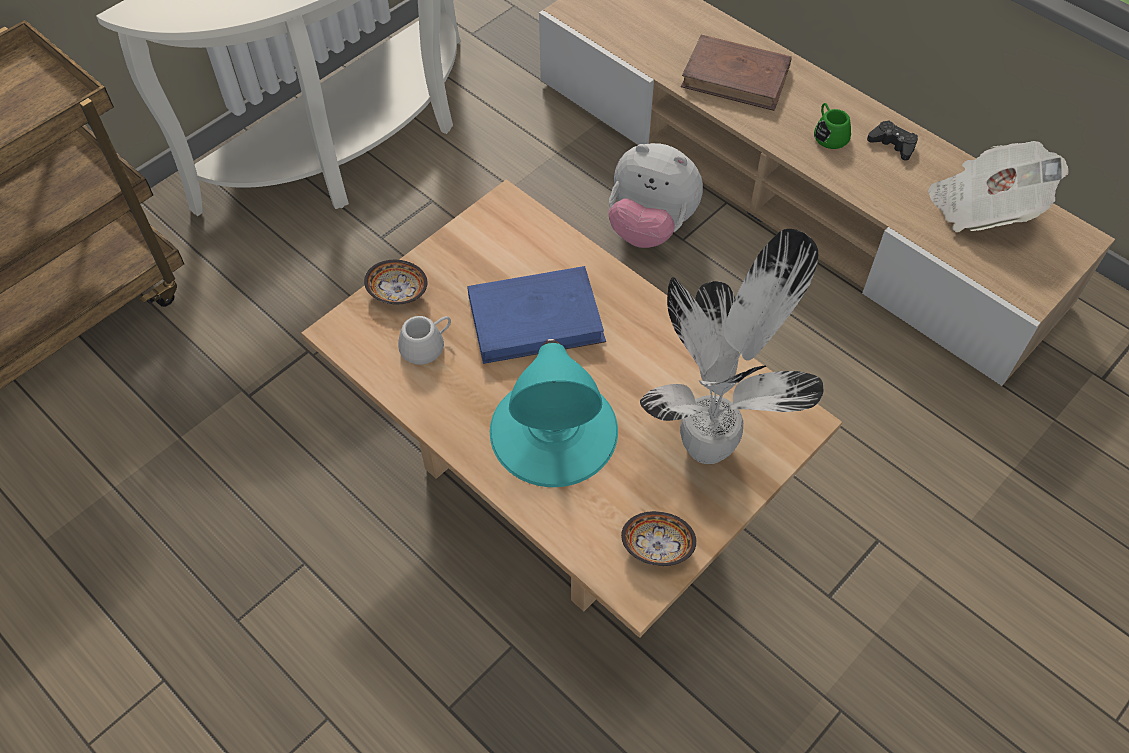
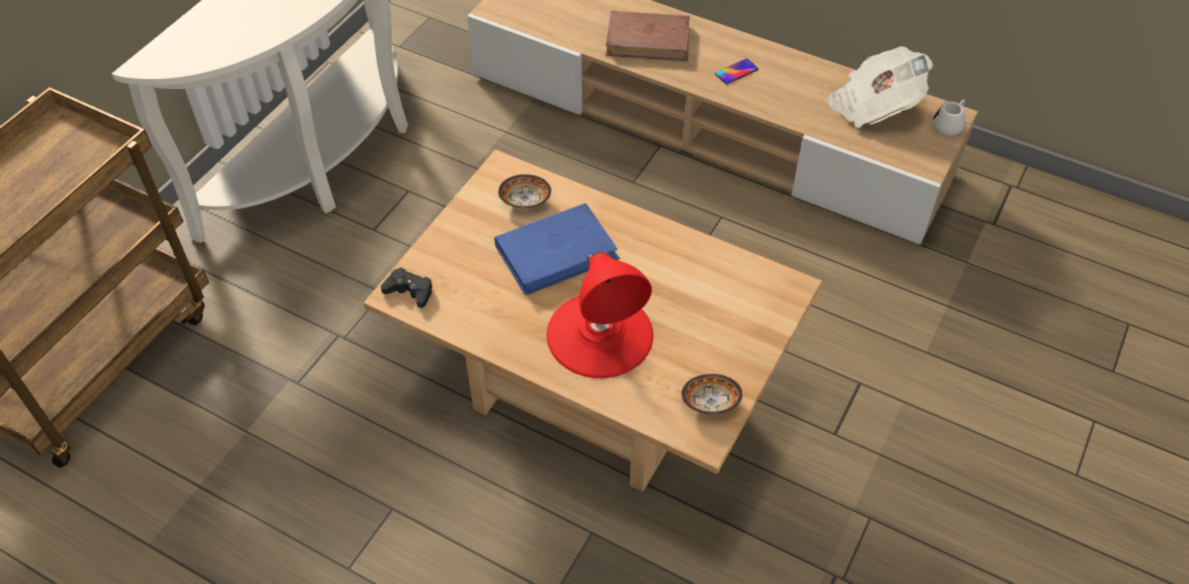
camera: 15 degrees left, 5 degrees down
(398, 292) = (435, 255): bowl -> bowl (525, 201)
(427, 345) = (474, 291): white mug -> white mug (949, 124)
(554, 430) = (600, 334): turquoise table lamp -> red table lamp
(650, 227) = (603, 177): plush toy -> none
(711, 444) = (727, 318): potted plant -> none
(829, 134) = (736, 71): green mug -> phone
(892, 144) = (789, 70): black game controller -> black game controller (409, 291)

